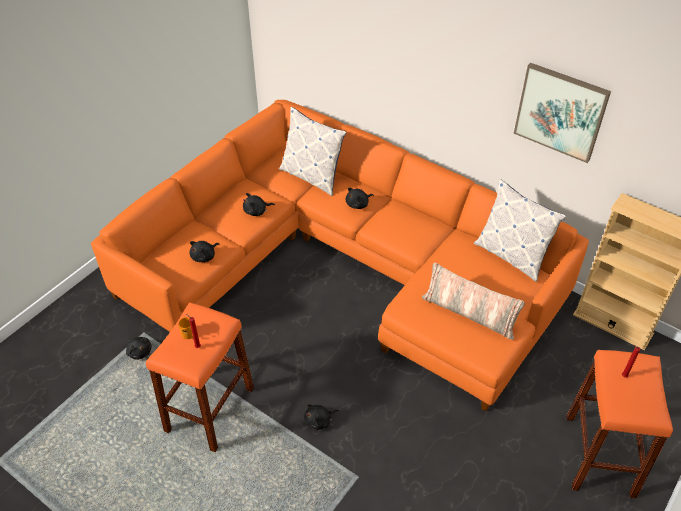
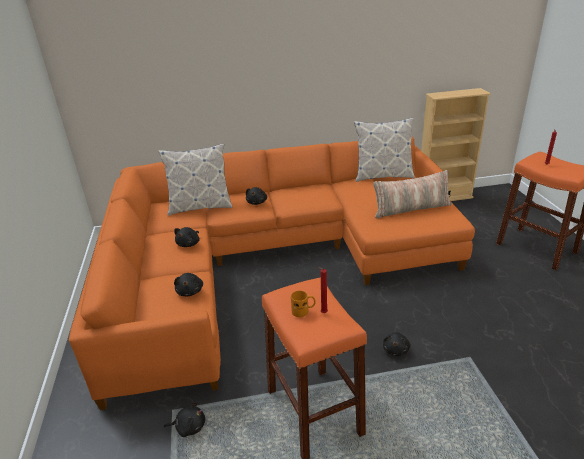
camera: 45 degrees left, 15 degrees down
(560, 112) = (371, 54): picture -> none

